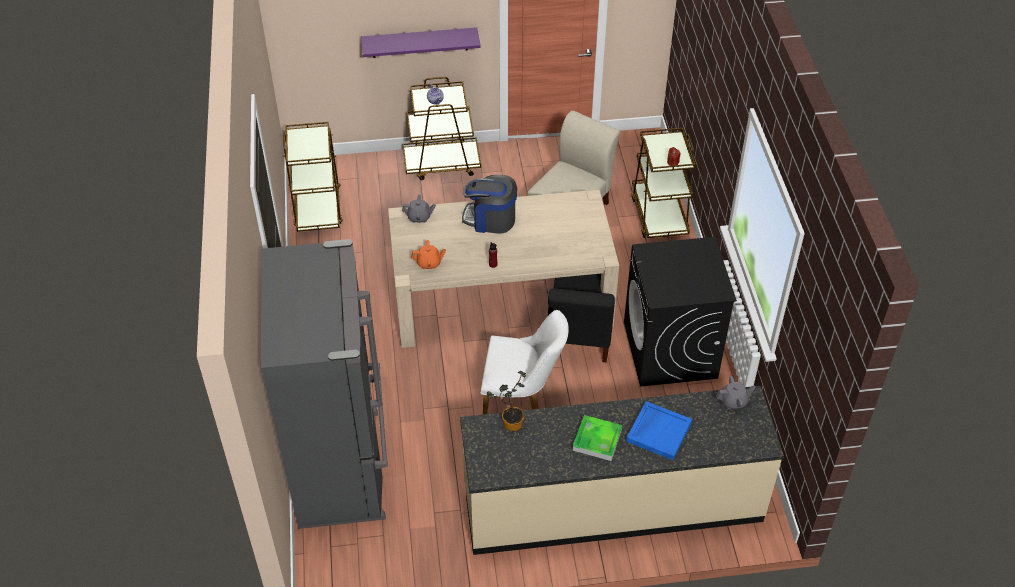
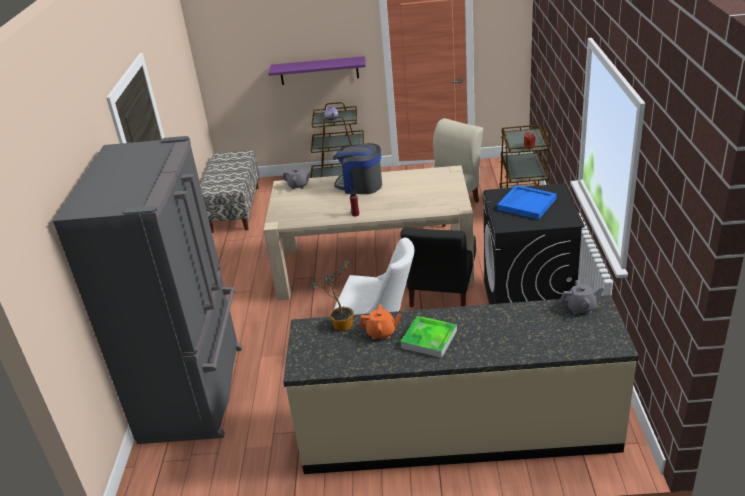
camera: 10 degrees right, 15 degrees down
(318, 208) = (234, 209): brown cart -> bench
(429, 263) = (298, 214): orange teapot -> orange teapot (381, 332)
(658, 431) = (496, 332): blue tray -> blue tray (526, 204)

